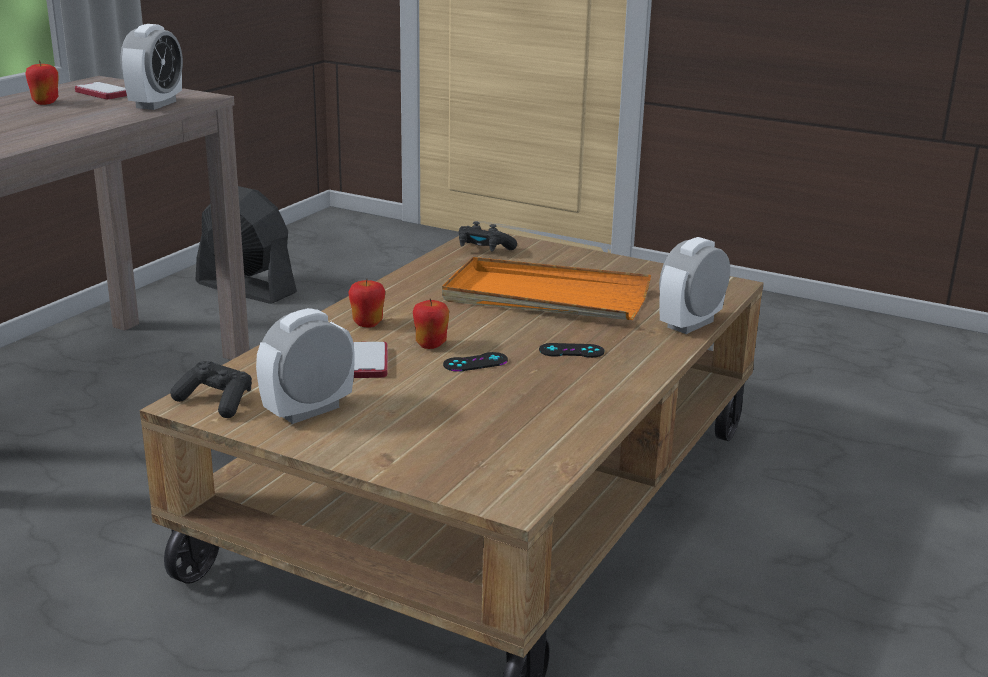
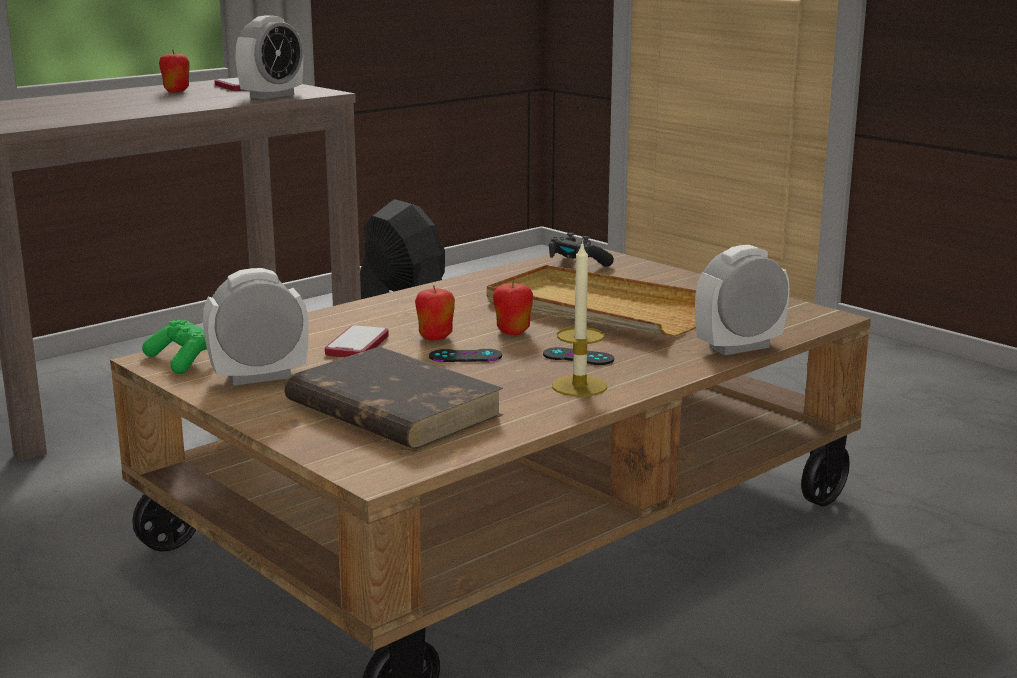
camera: 20 degrees right, 5 degrees down
(216, 402) = (182, 360): black game controller -> green game controller
(367, 323) = (391, 314): apple -> apple (513, 331)
(461, 429) = (391, 408): none -> brown book
(545, 297) = (599, 309): orange tray -> beige tray
(599, 382) = (579, 386): none -> candle

